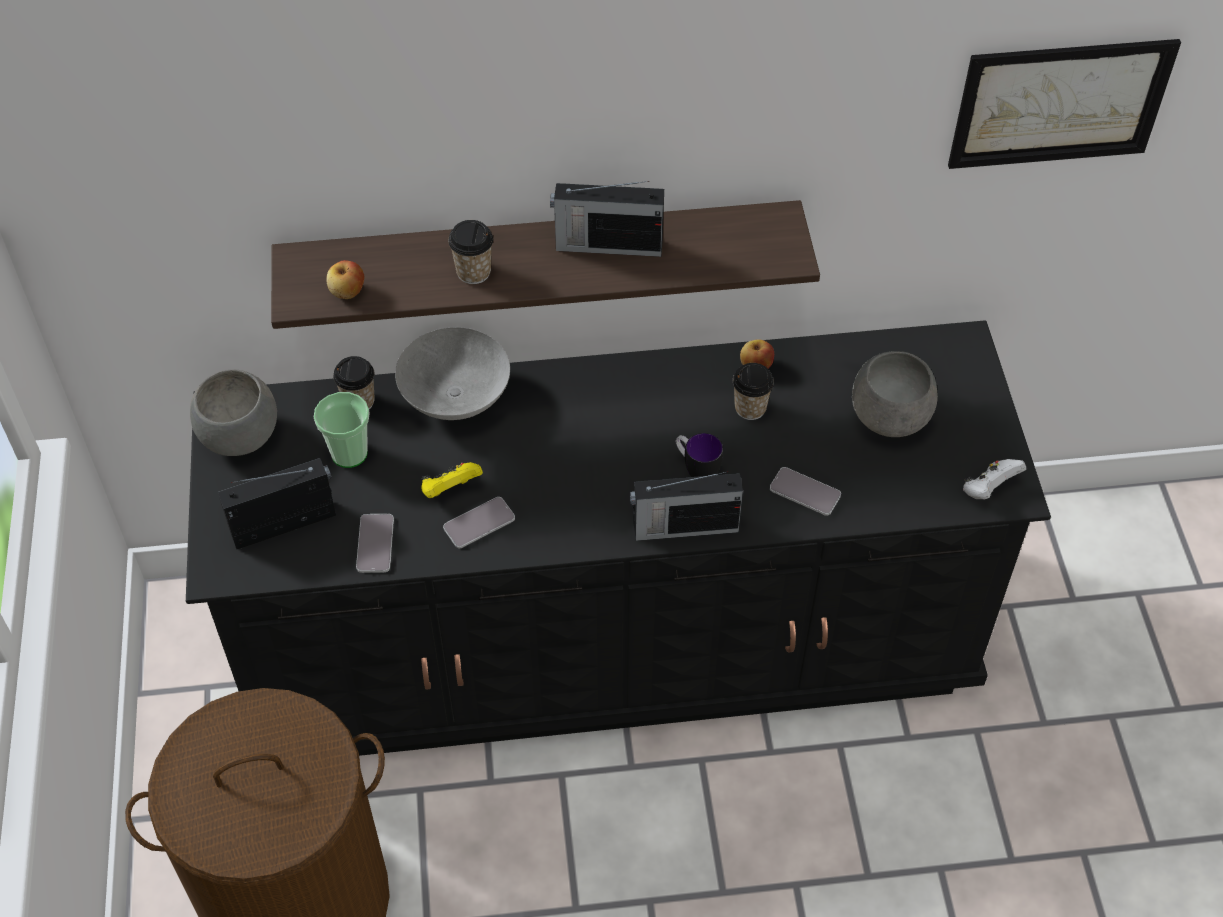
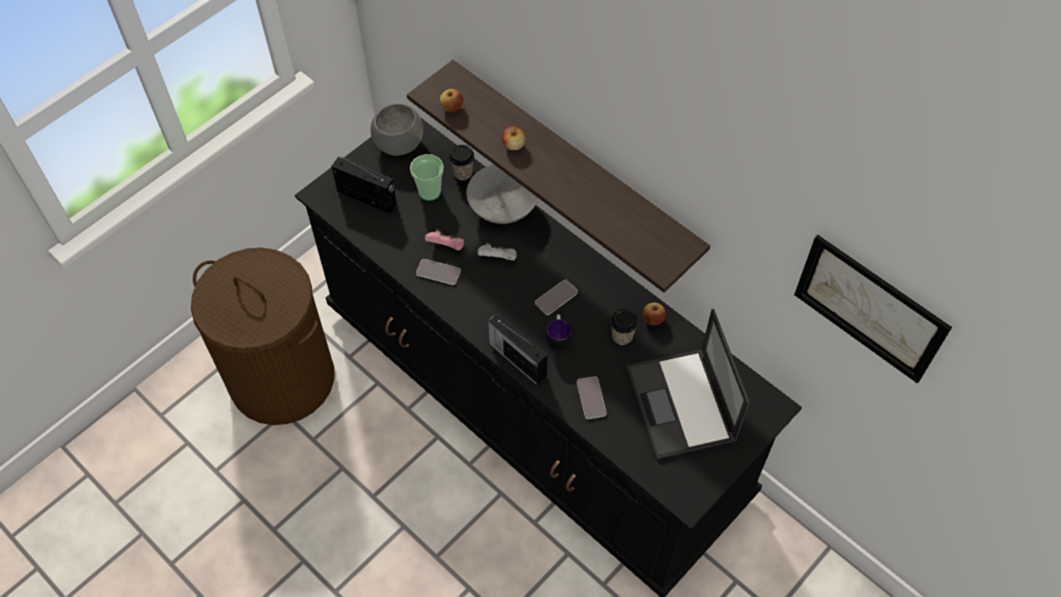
camera: 50 degrees right, 5 degrees up
(375, 544) = (388, 241): phone -> phone (556, 298)
(450, 490) = (446, 247): yellow game controller -> pink game controller
(473, 272) = (513, 145): cup -> apple
(607, 245) = (587, 185): radio -> none
(891, 417) = (682, 405): grey bowl -> laptop
(989, 489) = (679, 485): white game controller -> white game controller (498, 258)

